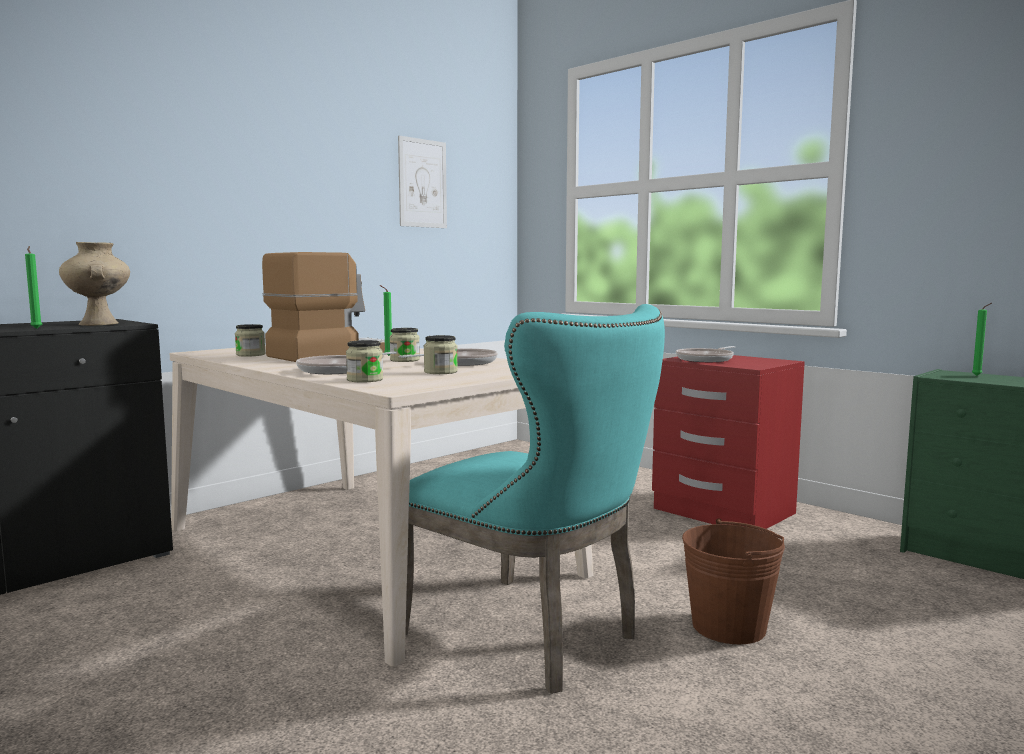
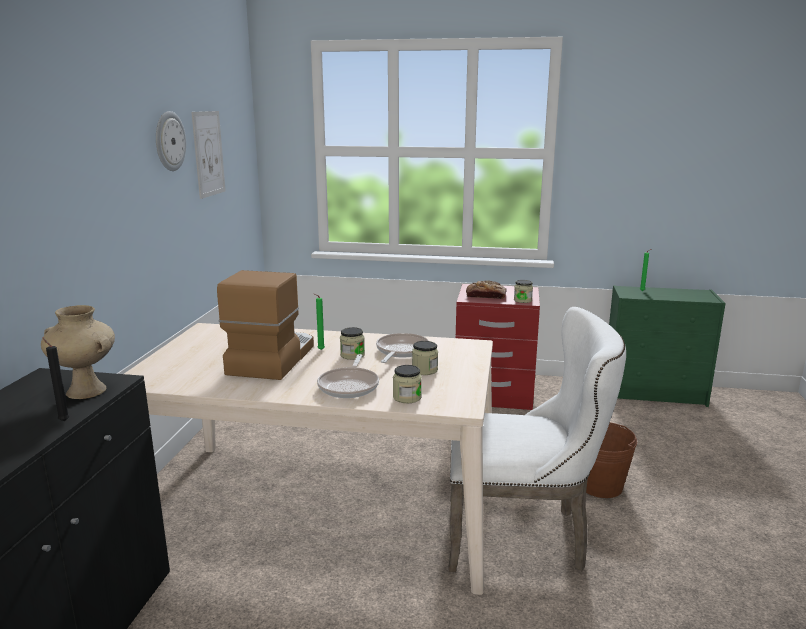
camera: 35 degrees left, 10 degrees up
(36, 328) = (63, 420): green candle -> black candle
(250, 355) = (200, 375): jar -> jar (522, 300)
(355, 157) = (169, 141): none -> wall clock
(534, 637) = (523, 535): turquoise chair -> white chair
(706, 359) = (486, 296): frying pan -> bread

